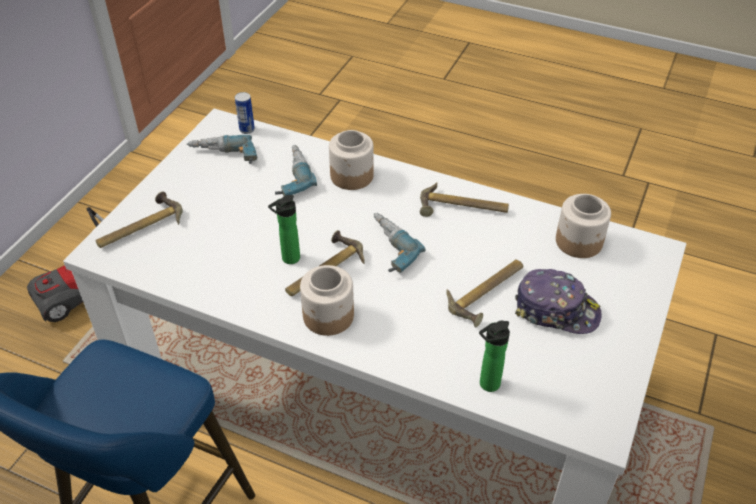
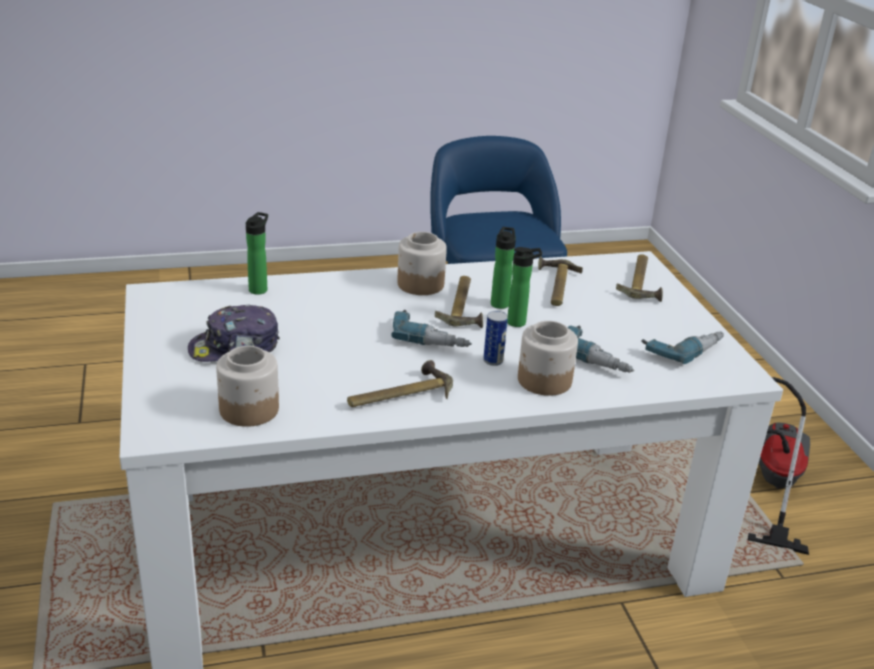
camera: 140 degrees right, 15 degrees down
(247, 129) = (711, 381): can -> can (493, 361)
(301, 231) = (519, 322): none -> bottle
(489, 294) = (306, 338): hammer -> hammer (555, 287)

